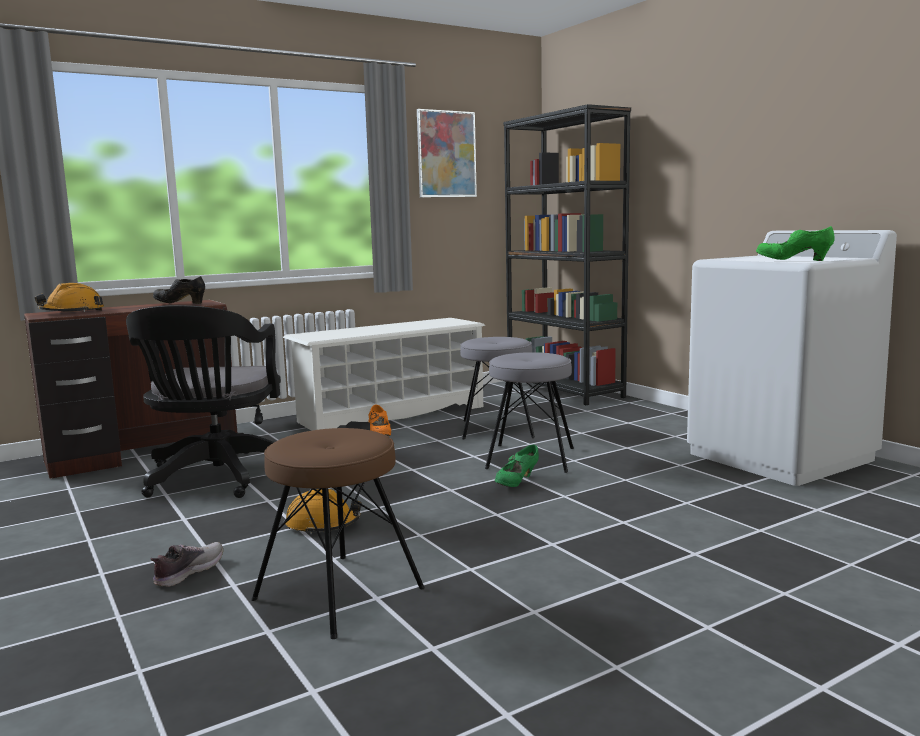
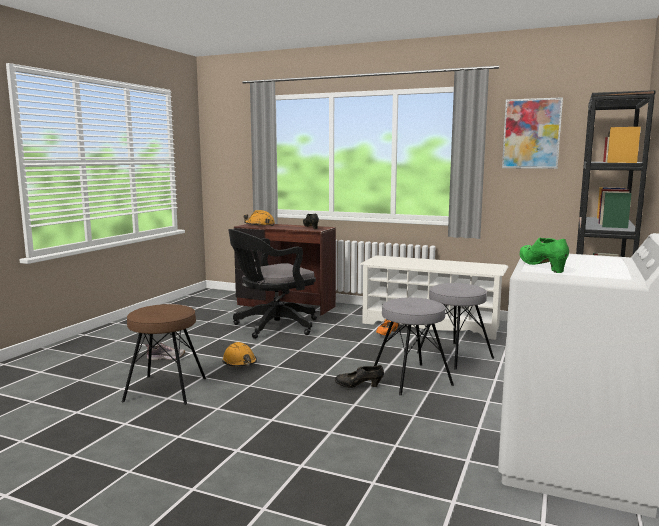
camera: 55 degrees right, 0 degrees up
(517, 483) = (359, 386): green shoe -> black shoe

